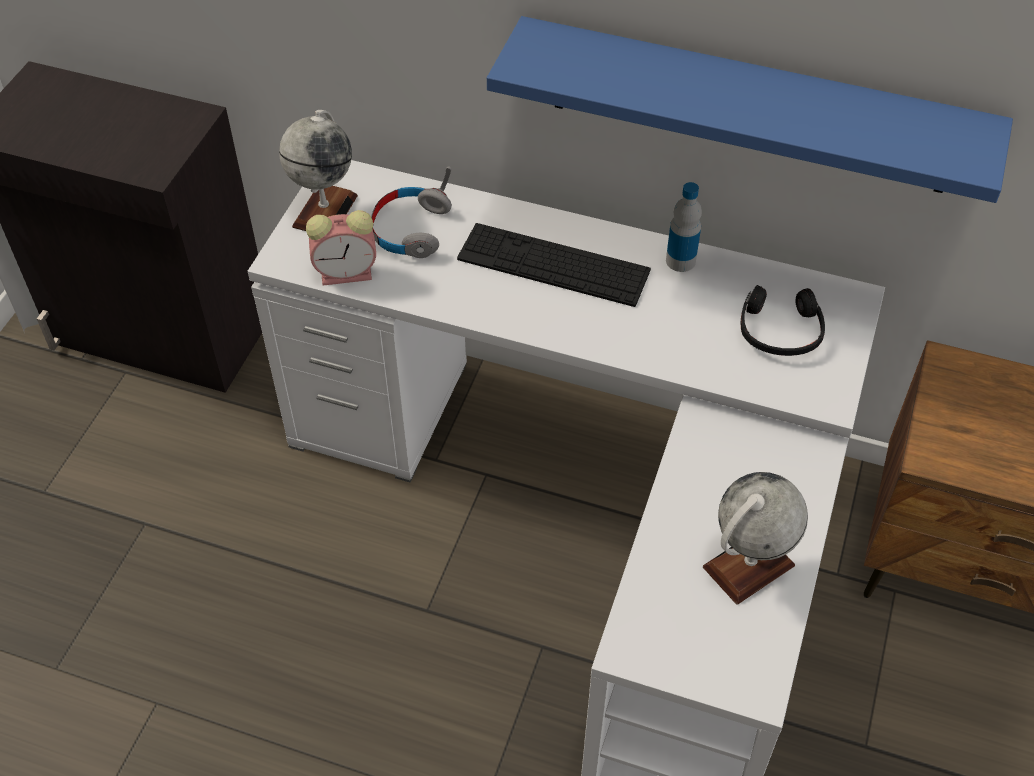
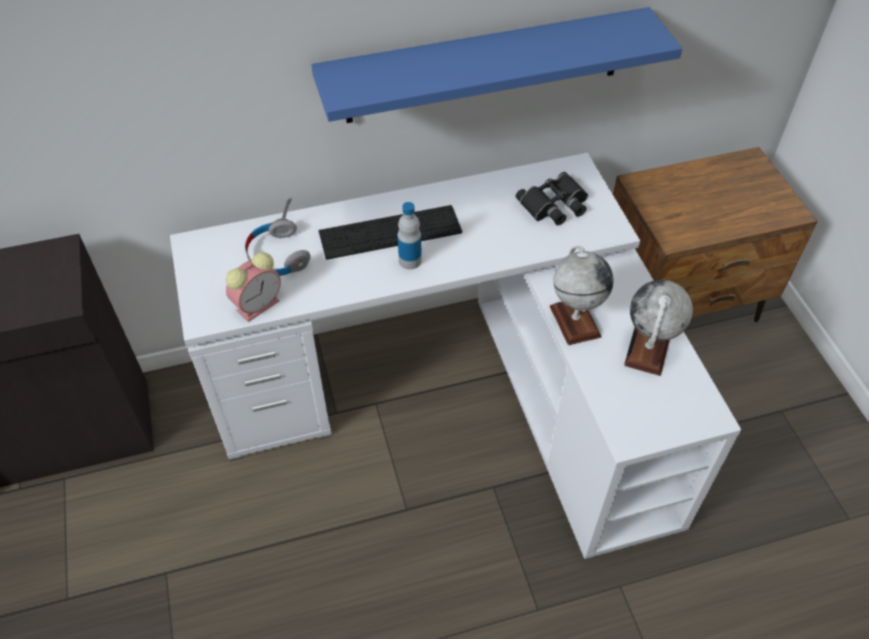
camera: 35 degrees left, 0 degrees up
(325, 210) = (205, 272): globe -> globe (574, 321)
(680, 261) = (464, 192): bottle -> bottle (410, 260)
(780, 331) = (555, 205): black headphones -> black binoculars

